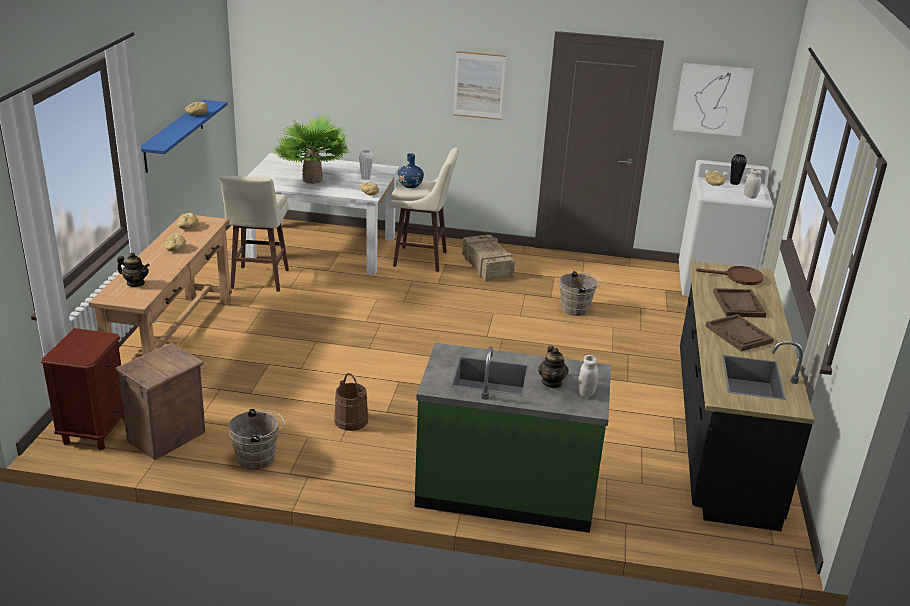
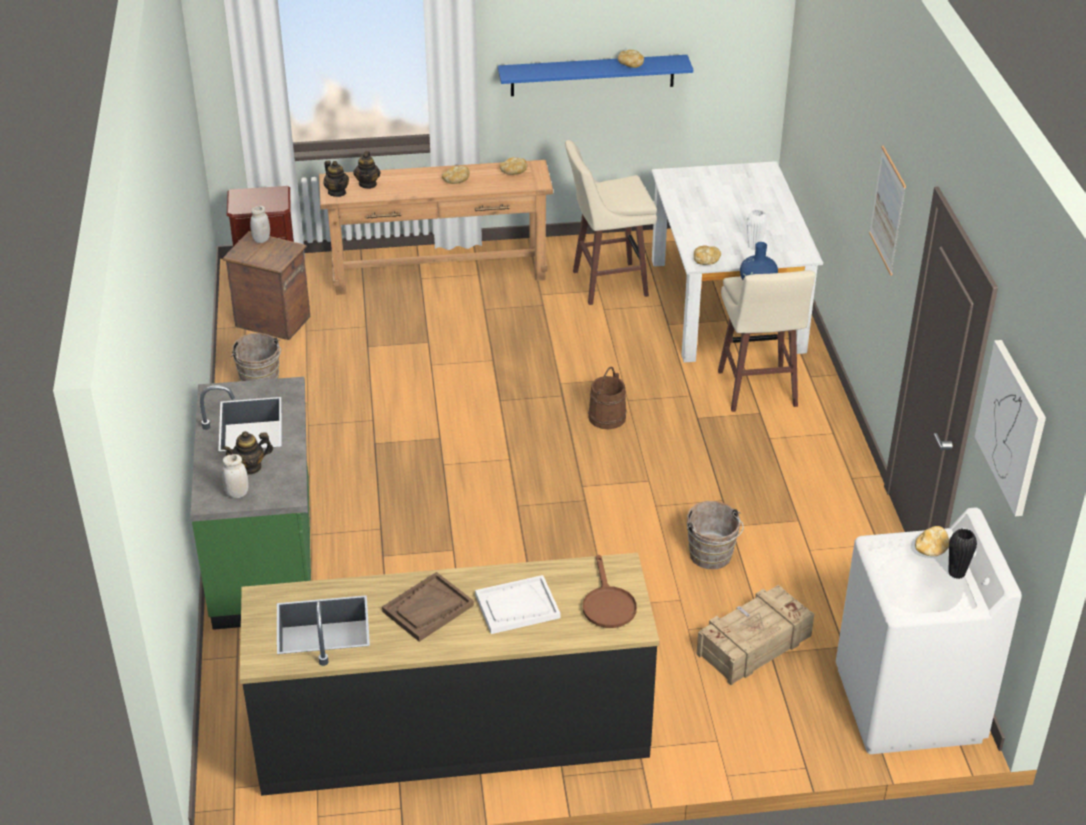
camera: 75 degrees right, 10 degrees up
(133, 298) = (337, 192): none -> teapot
(312, 180) = (713, 211): potted plant -> none
(351, 420) = (347, 423): brown bucket -> brown bucket (606, 417)
(486, 266) = (783, 450): crate -> crate (753, 645)
(738, 304) = (517, 606): brown tray -> white tray
(750, 196) = (905, 594): white jar -> white jar (261, 239)

